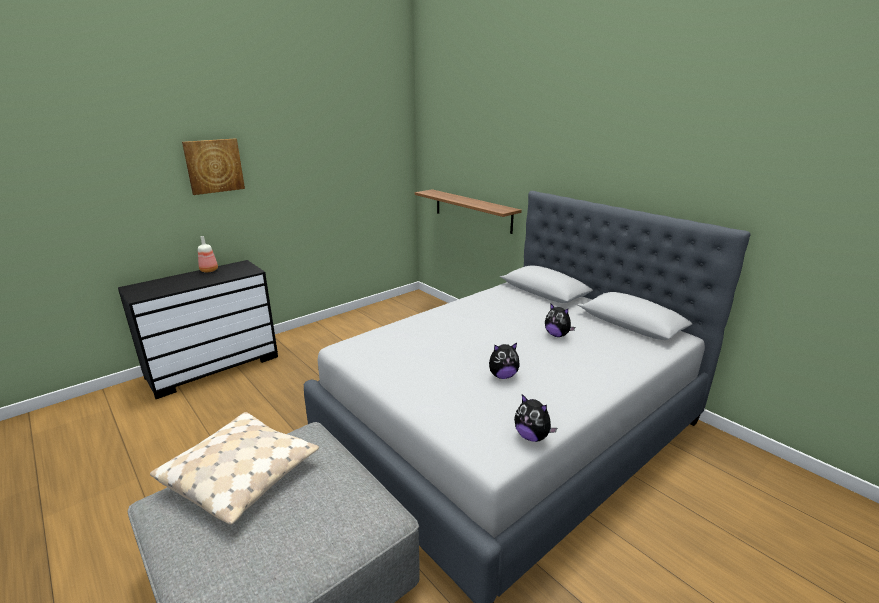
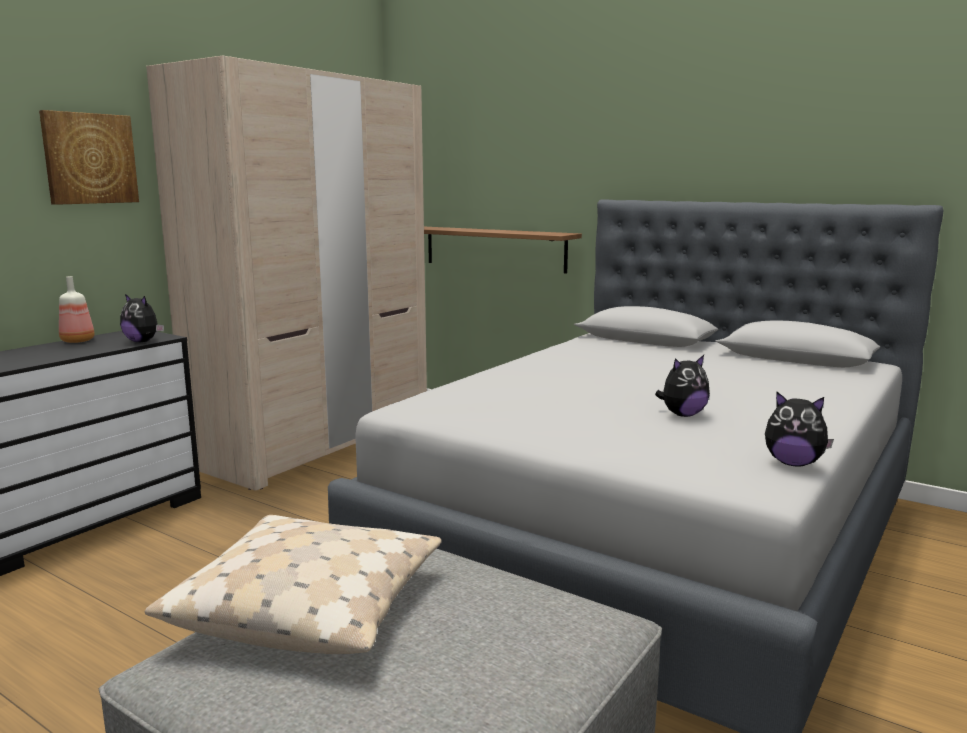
camera: 15 degrees left, 10 degrees down
(357, 323) = (317, 442): none -> beige wardrobe
(557, 335) = (712, 374): plush toy -> plush toy (143, 341)

